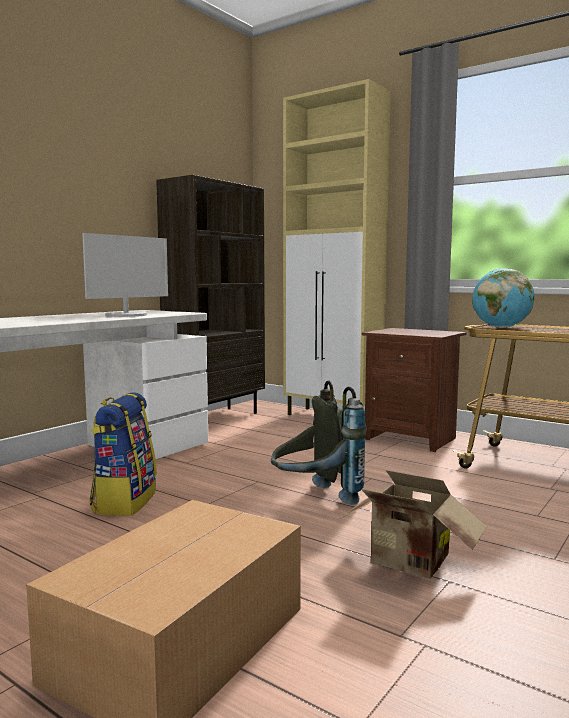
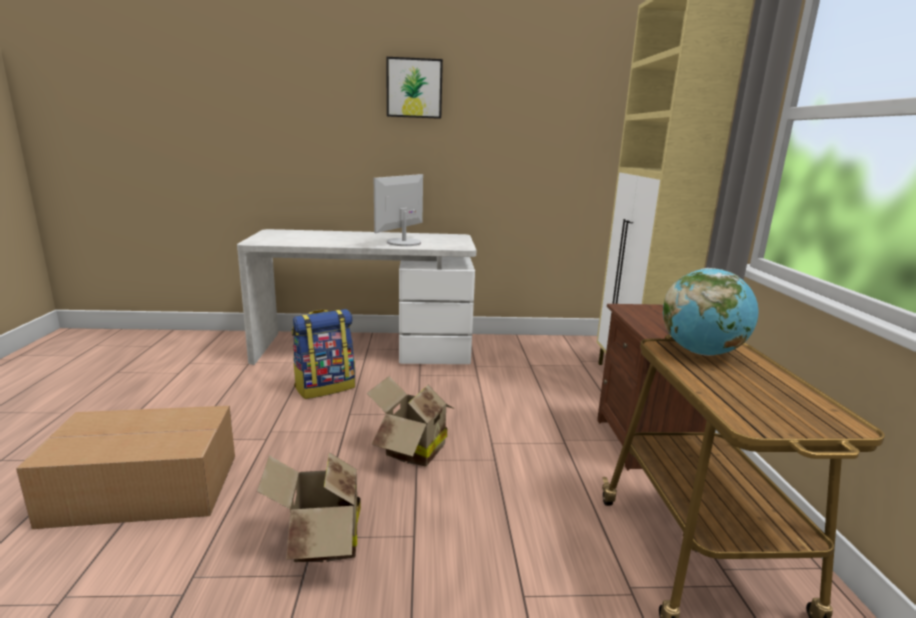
camera: 50 degrees right, 10 degrees up
(75, 142) = (414, 88): none -> picture
(126, 315) = (403, 242): monitor -> monitor turned 120 degrees clockwise
(216, 417) = (534, 343): brown bookcase -> none
(315, 499) = (410, 451): grey backpack -> cardboard box

